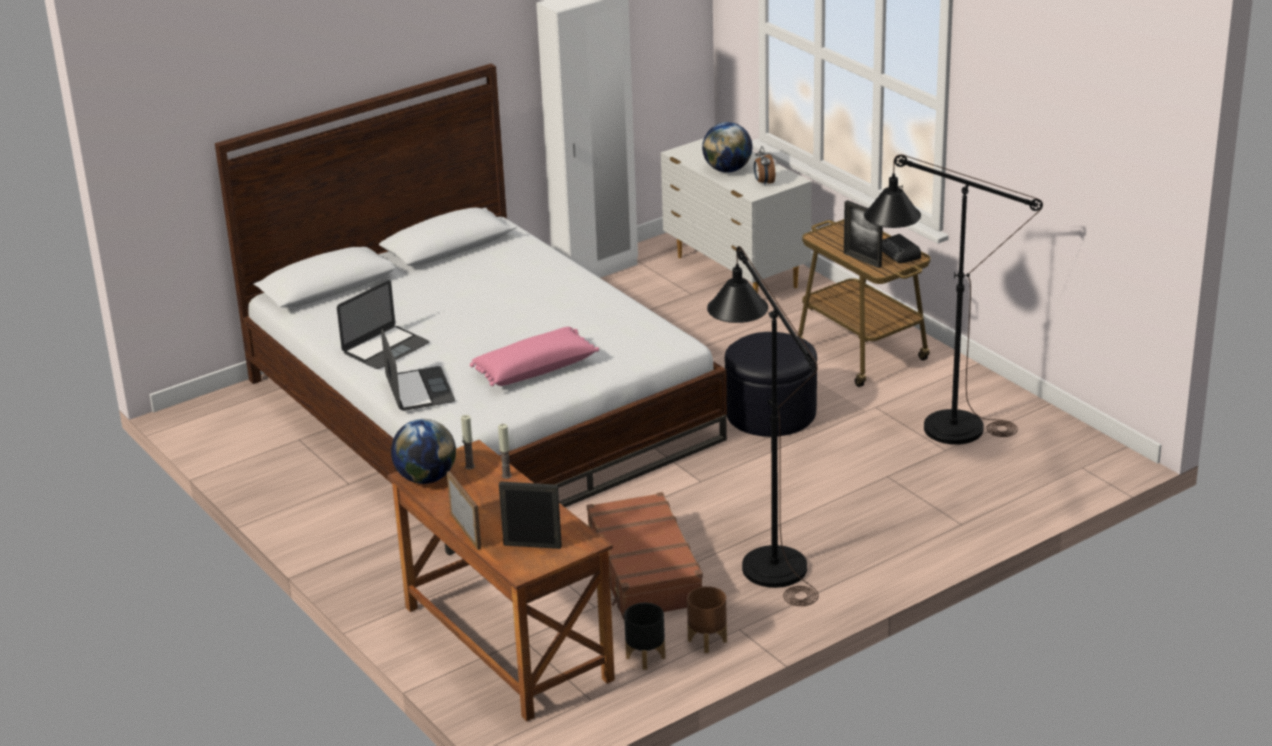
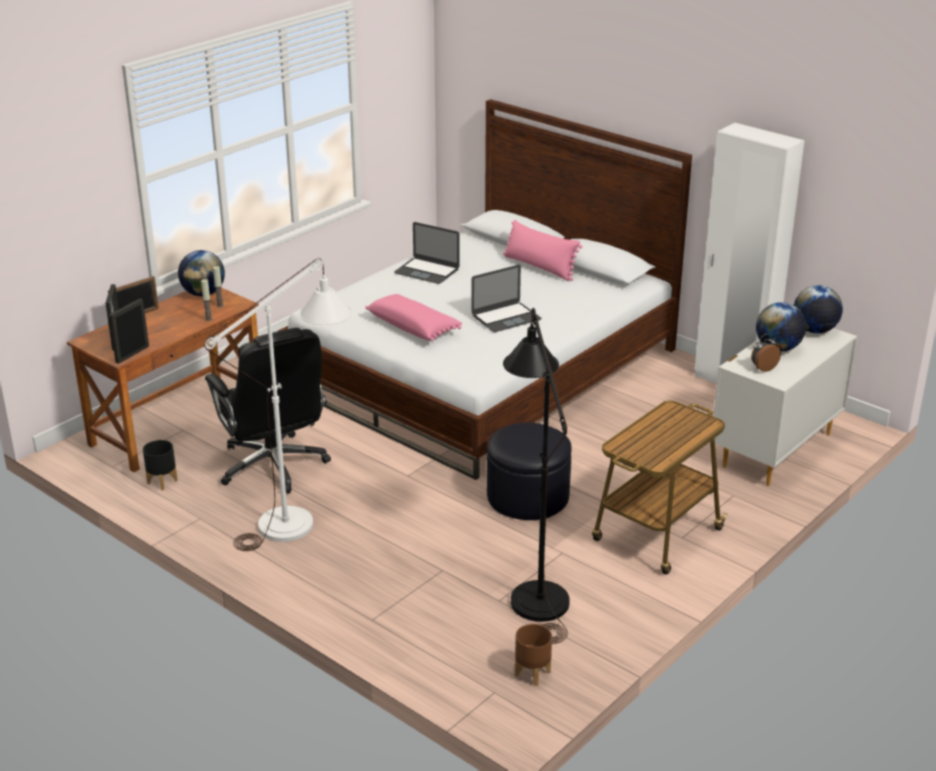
camera: 75 degrees right, 0 degrees up
(419, 389) = (367, 290): laptop -> laptop (506, 317)
(420, 278) = (539, 267): none -> pink pillow
(643, 571) = (273, 466): brown suitcase -> black office chair
(699, 148) = (814, 330): none -> globe
(706, 641) = (183, 505): brown planter -> brown planter (532, 673)
(765, 558) = (299, 519): black floor lamp -> white floor lamp
(862, 260) = (636, 435): picture frame -> picture frame (132, 354)
(899, 253) = (659, 453): radio -> none

